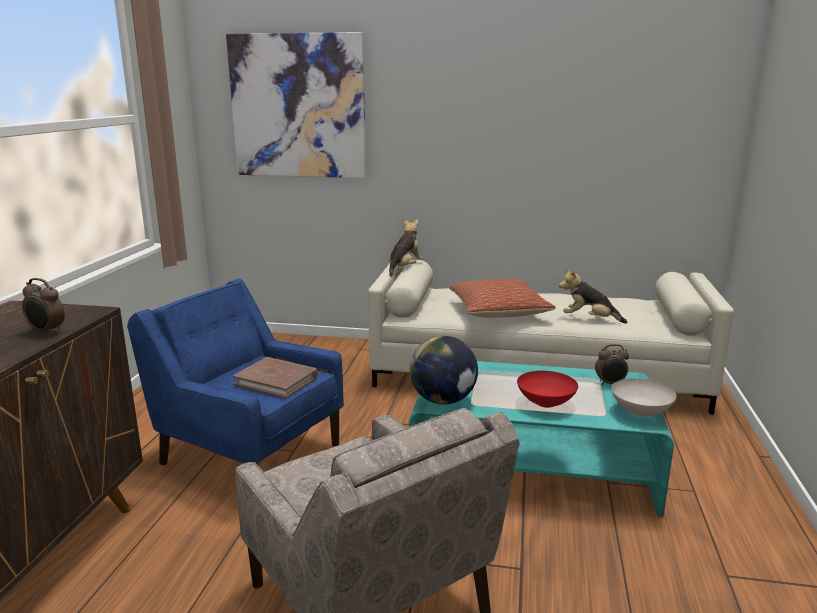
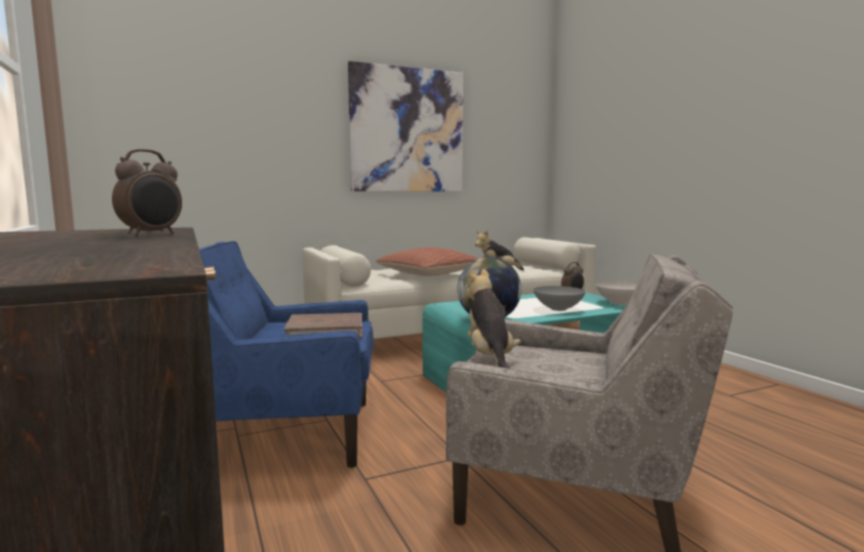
camera: 35 degrees left, 10 degrees down
(46, 332) = (152, 234): alarm clock -> alarm clock turned 45 degrees counterclockwise
(298, 106) = (192, 96): picture -> picture (407, 130)
(404, 268) = (327, 250): plush toy -> plush toy (490, 358)
(545, 403) = (557, 309): red bowl -> grey bowl

